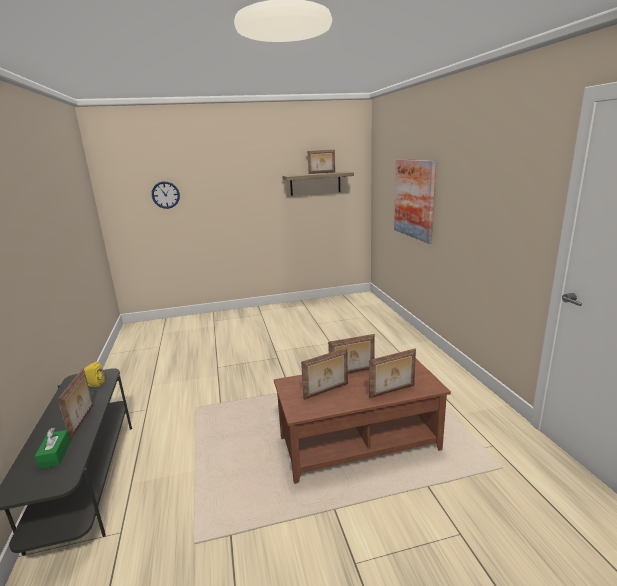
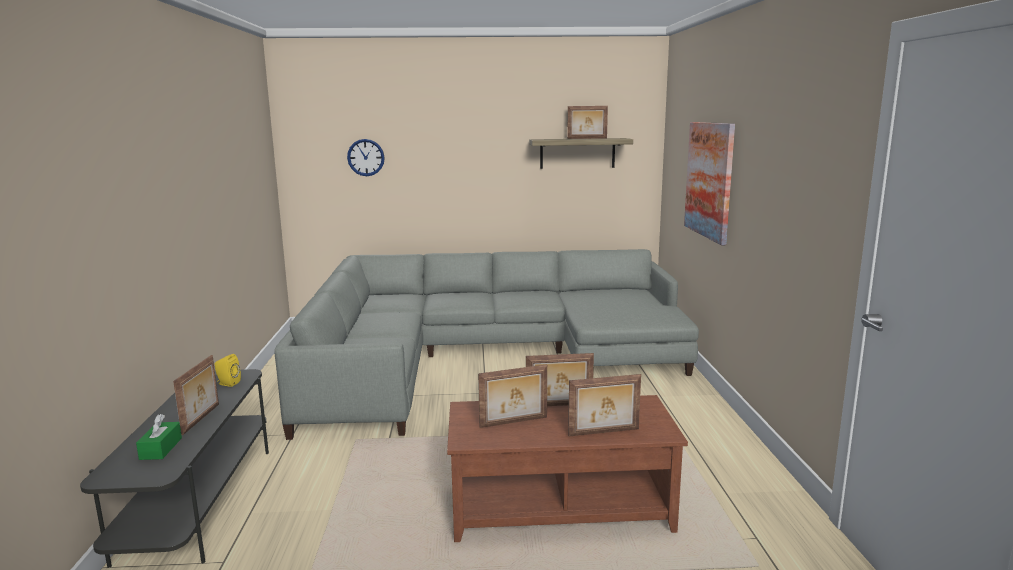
camera: 10 degrees right, 5 degrees down
(267, 330) = (483, 357): none -> grey sofa

